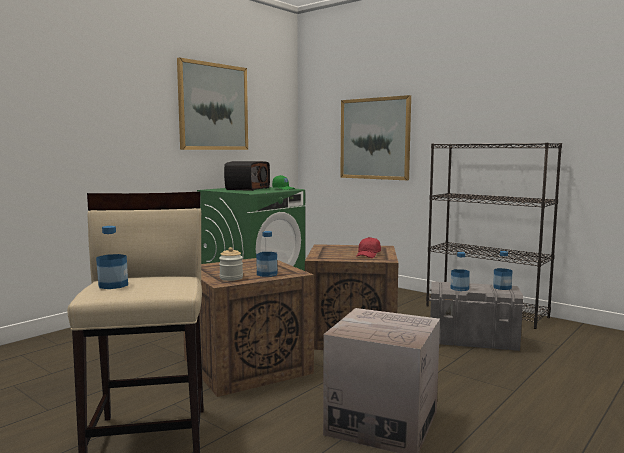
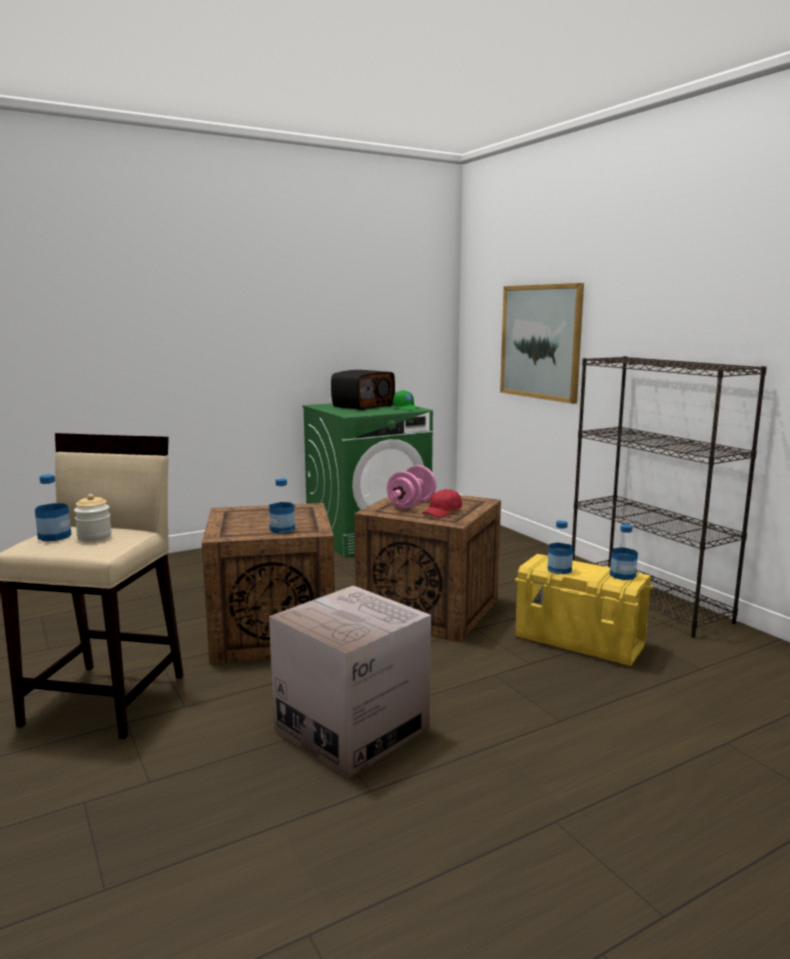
camera: 20 degrees right, 5 degrees up
(213, 107) = (327, 301): picture -> none
(231, 278) = (237, 531): jar -> jar (94, 536)
(337, 252) = (411, 504): none -> pink dumbbell
(473, 341) = (579, 642): grey storage box -> yellow storage box

